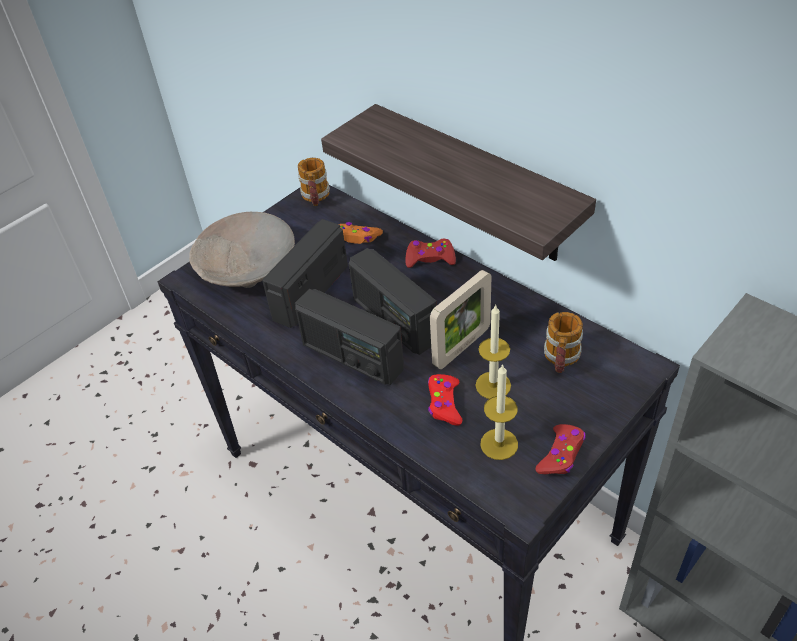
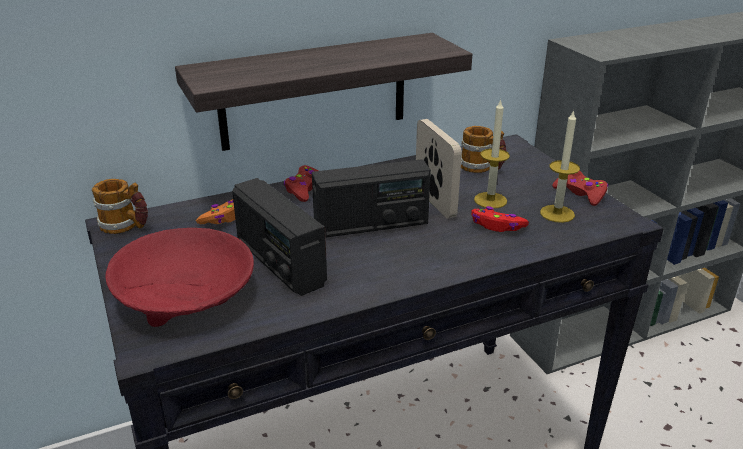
camera: 70 degrees left, 15 degrees down
(248, 266) = (186, 295): beige bowl -> red bowl
(352, 356) = (401, 258): radio -> none

